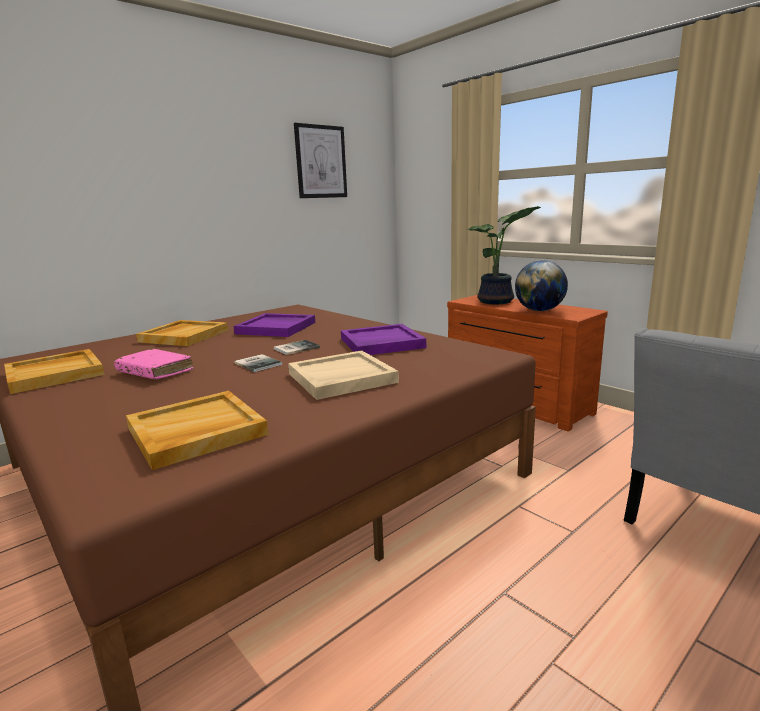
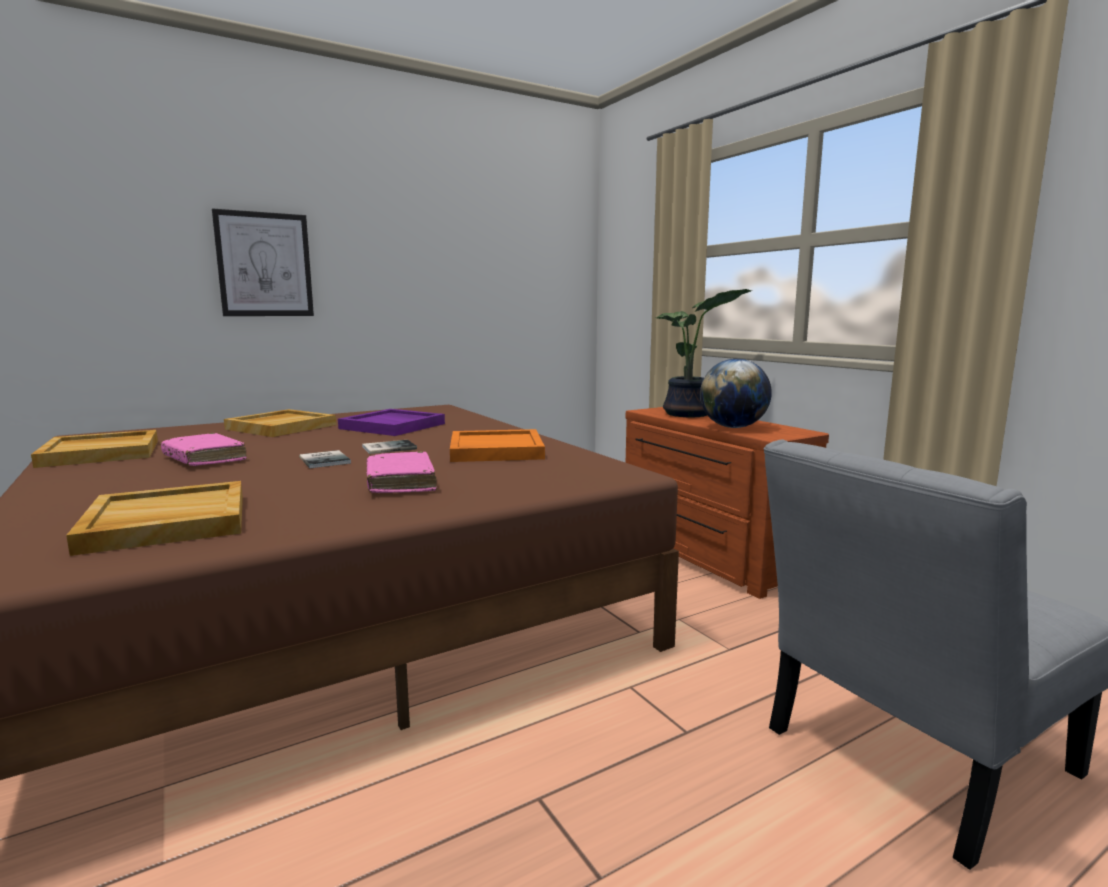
camera: 10 degrees right, 5 degrees down
(321, 162) = (494, 232): picture -> picture (264, 265)
(341, 378) = (400, 483): beige tray -> pink book
(381, 343) = (495, 450): purple tray -> orange tray

